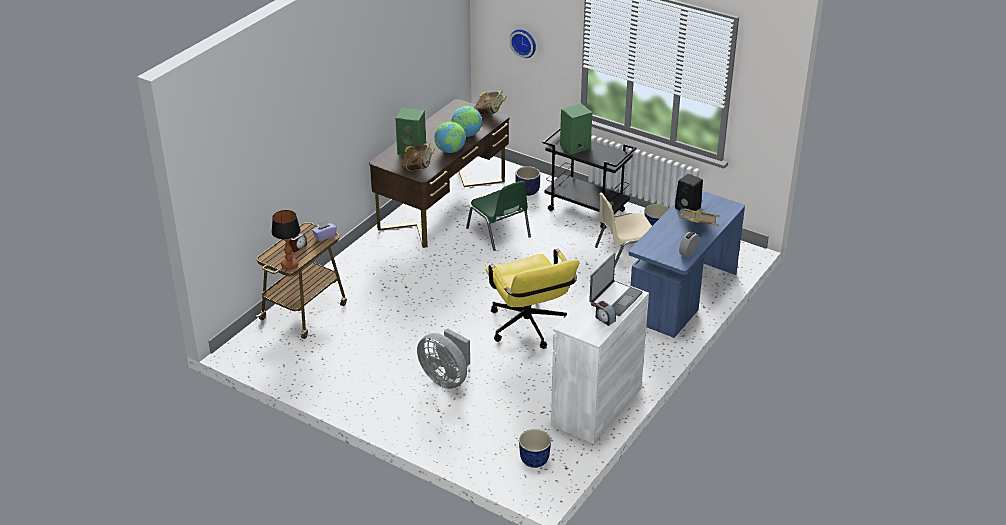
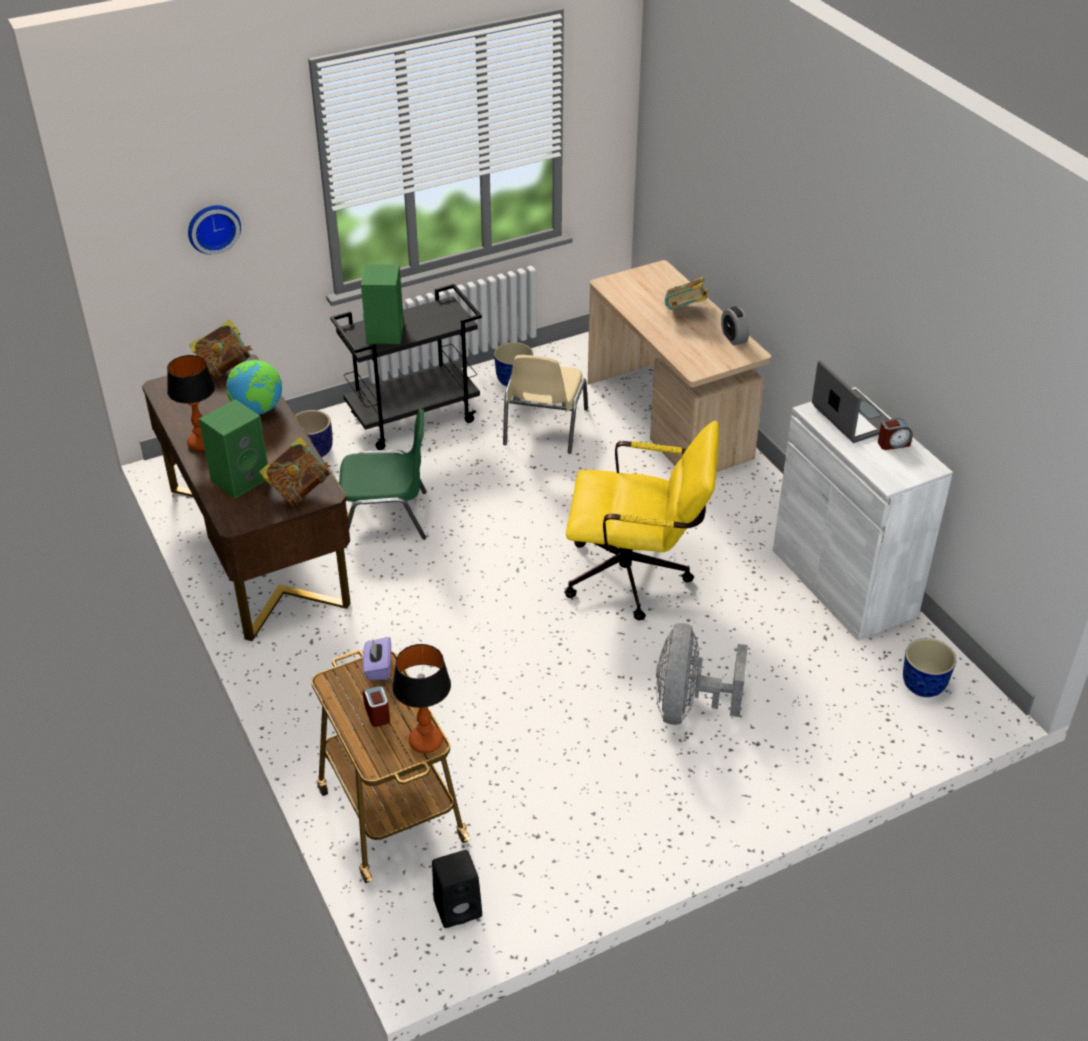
camera: 60 degrees left, 5 degrees up
(427, 131) = (202, 443): none -> table lamp
(446, 378) = (688, 706): grey fan -> grey fan turned 120 degrees clockwise
(450, 151) = (285, 441): globe -> none
(682, 296) = (670, 419): blue desk -> beige desk
(688, 208) = (635, 300): black speaker -> black speaker (459, 907)

